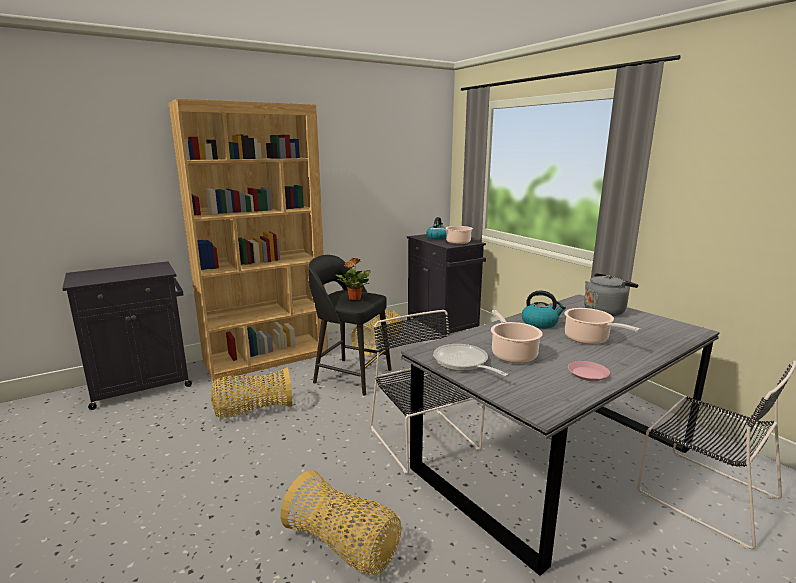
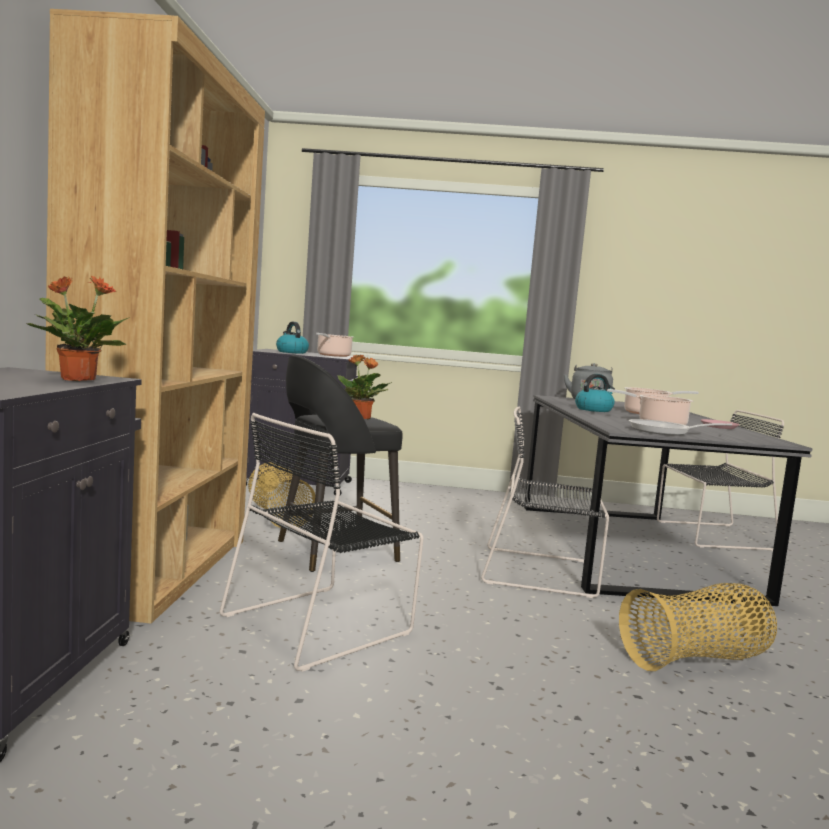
camera: 55 degrees left, 10 degrees down
(145, 274) = (77, 379): none -> potted plant
(253, 410) = (321, 623): basket -> black chair

